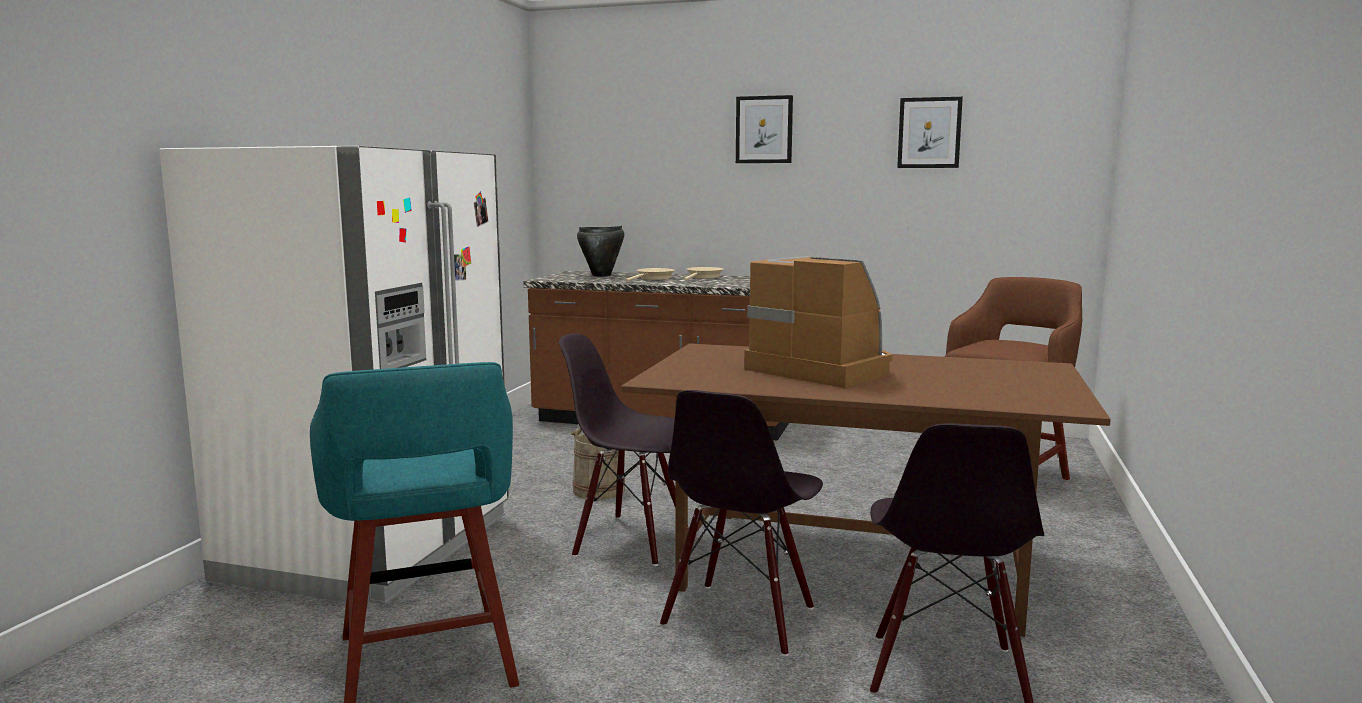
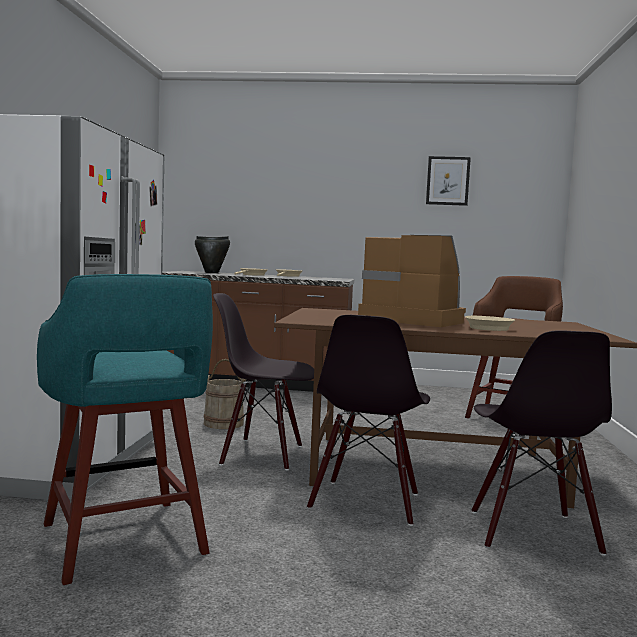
camera: 10 degrees left, 5 degrees down
(764, 129) = (333, 173): picture -> none
(914, 387) = (489, 328): none -> beige frying pan

